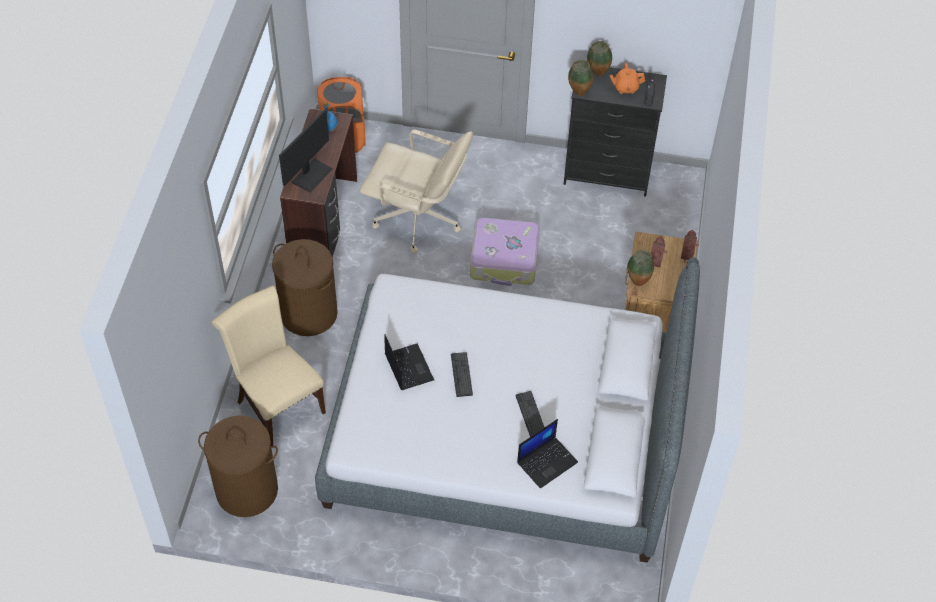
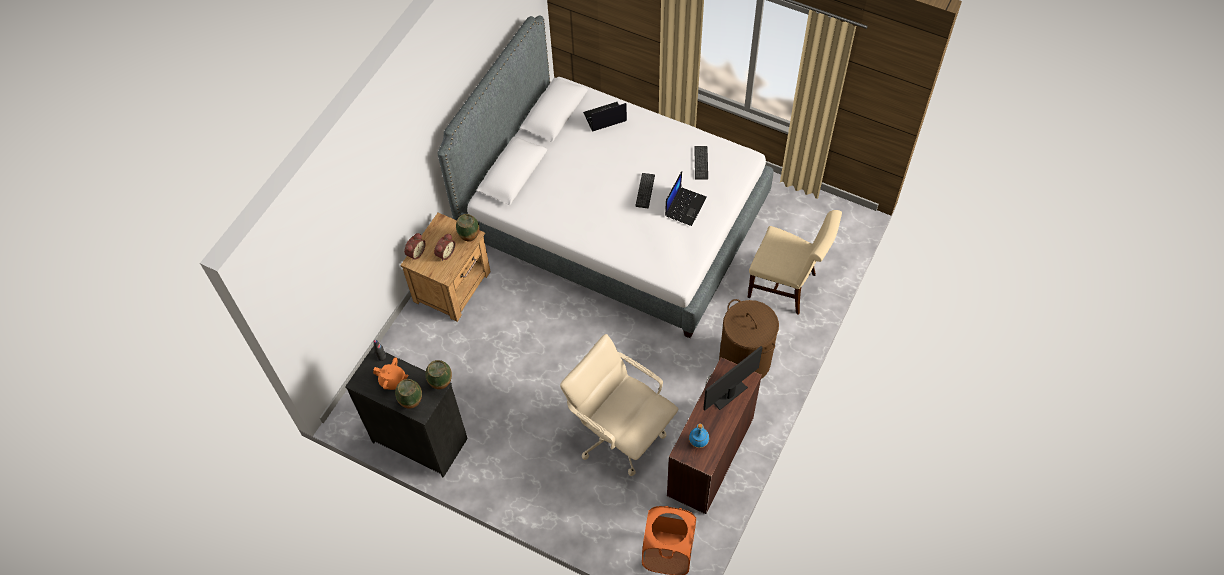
camera: 160 degrees left, 5 degrees up
(247, 490) = (820, 225): brown laundry basket -> none
(277, 404) = (786, 286): beige chair -> beige chair turned 45 degrees counterclockwise
(408, 367) = (685, 206): laptop -> laptop turned 150 degrees counterclockwise
(505, 259) = (554, 371): suitcase -> none
(530, 414) = (603, 151): keyboard -> keyboard (701, 163)

